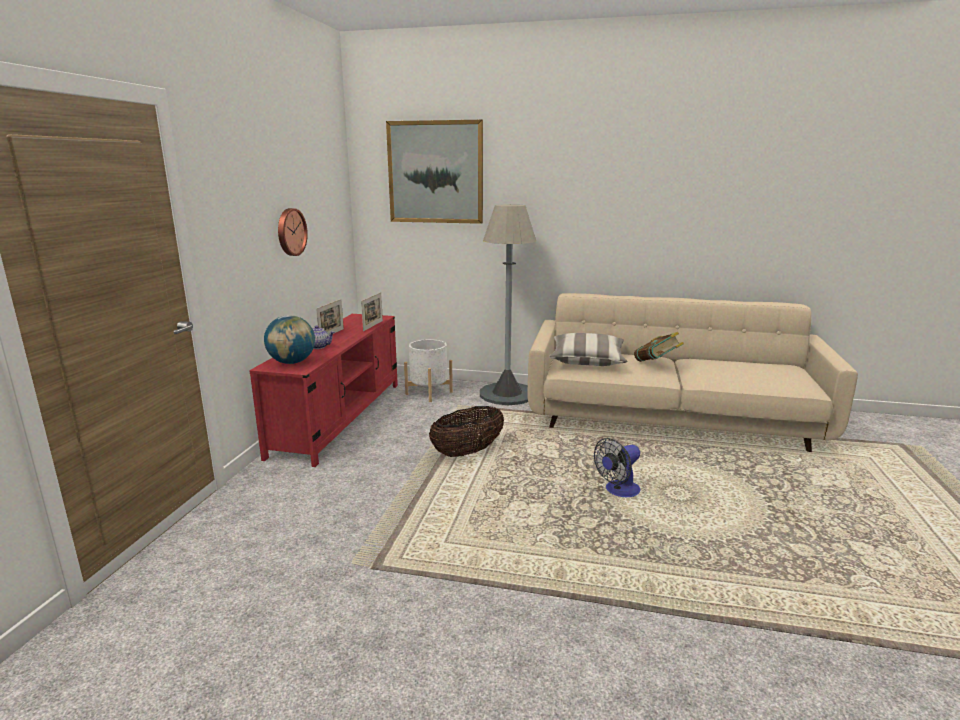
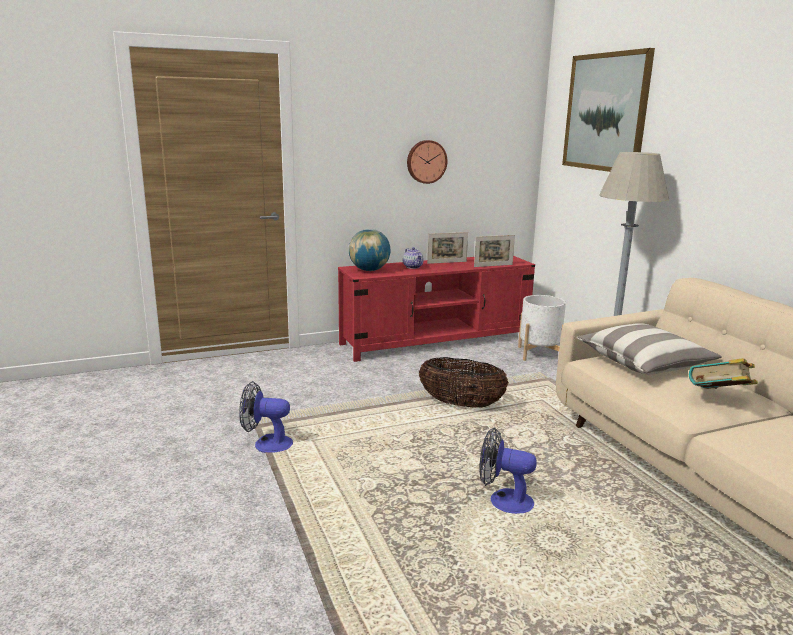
camera: 55 degrees right, 0 degrees up
(418, 572) = (266, 443): none -> fan

